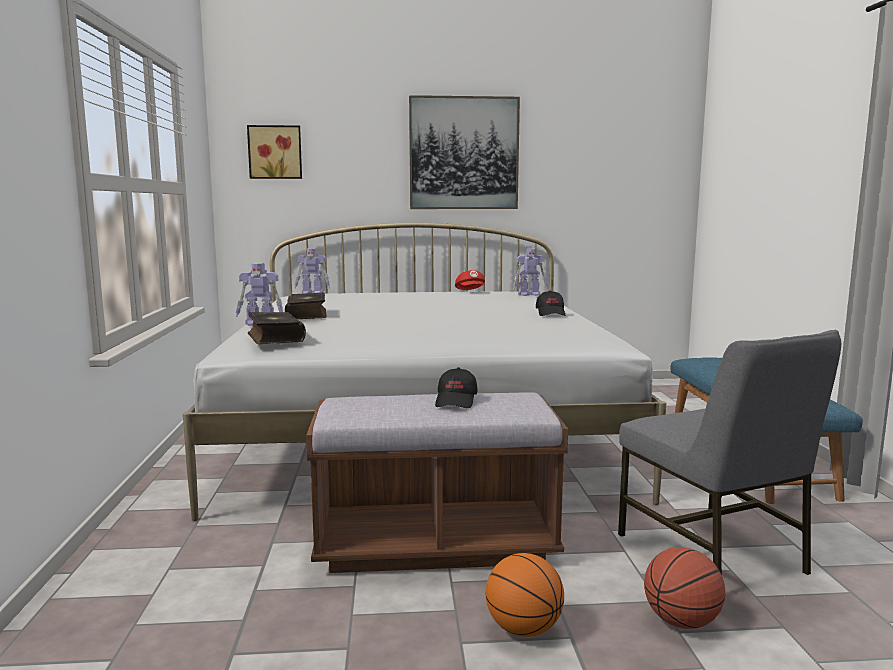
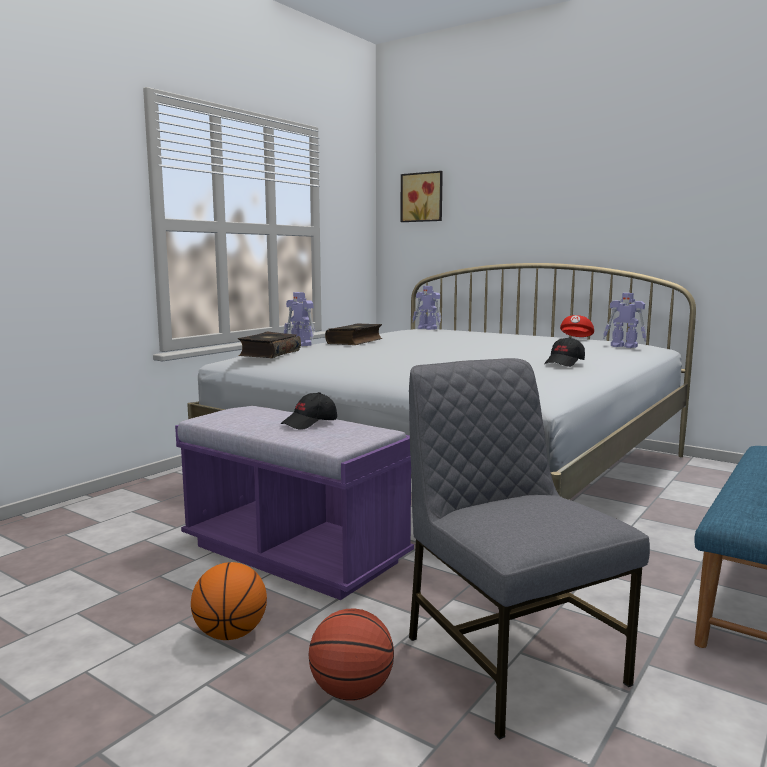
camera: 40 degrees right, 0 degrees up
(435, 544) = (294, 554): brown bench -> purple bench
(464, 153) = (596, 187): picture -> none
(713, 554) = (509, 658): grey chair -> grey chair turned 135 degrees clockwise

